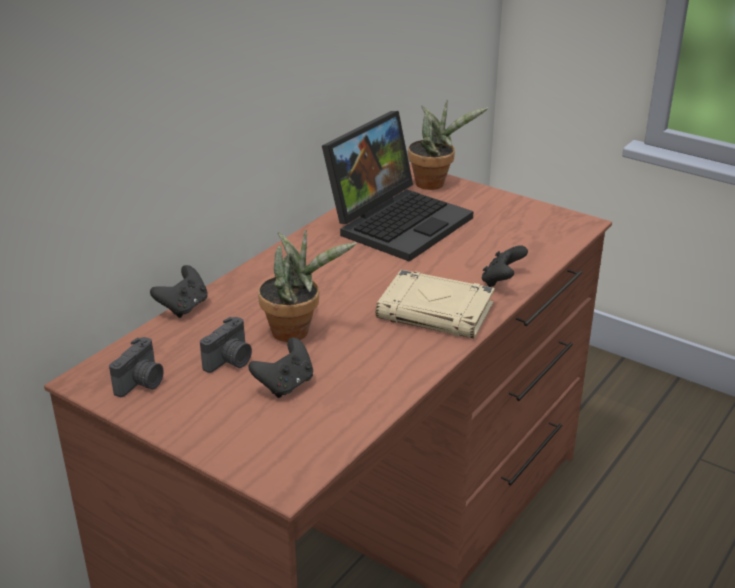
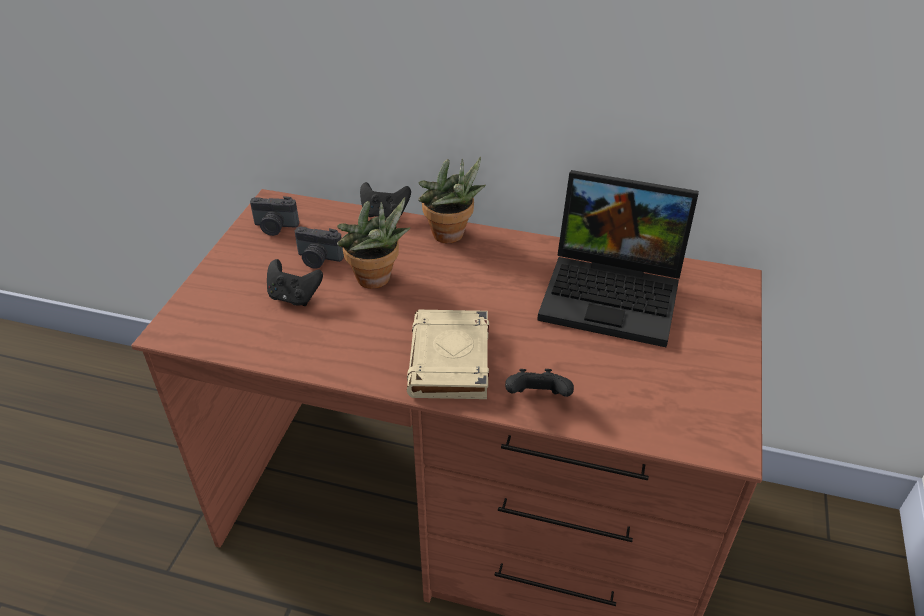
camera: 70 degrees right, 10 degrees up
(434, 183) = (726, 300): potted plant -> potted plant (451, 237)

